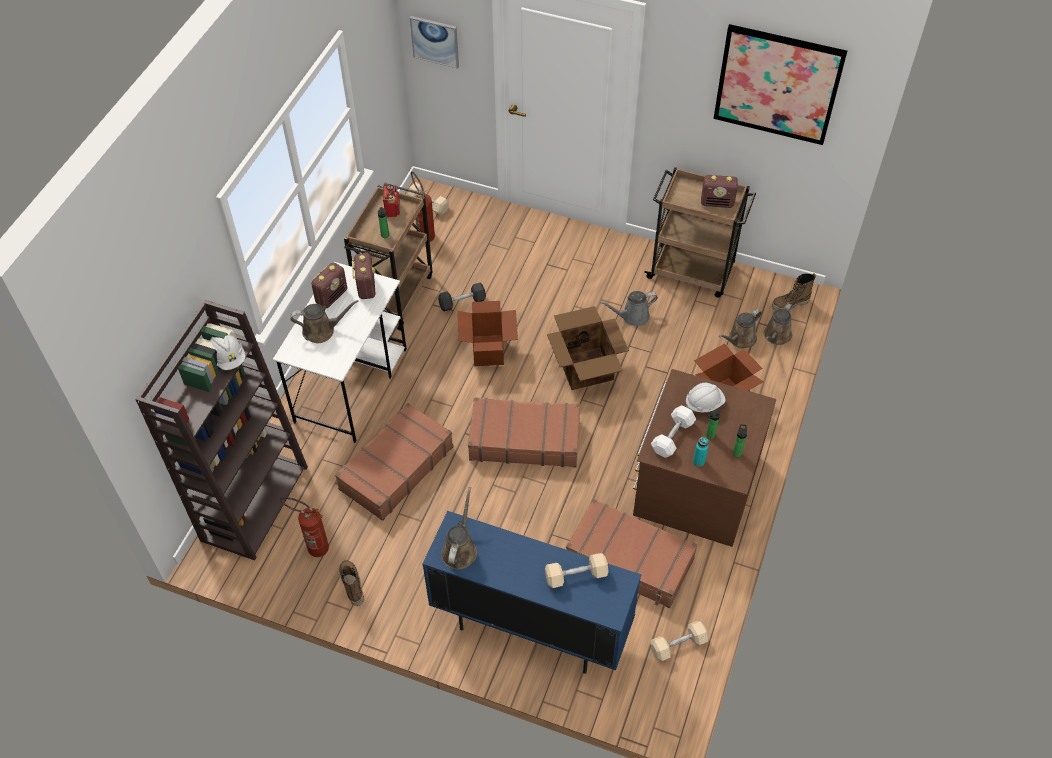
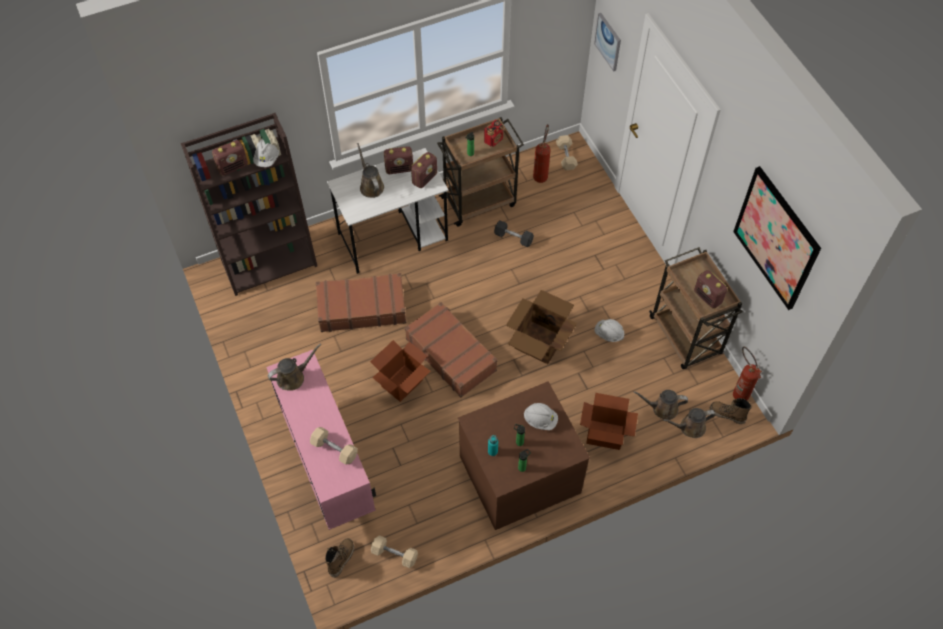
camera: 45 degrees right, 5 degrees up
(201, 391) = (233, 167): none -> radio
(313, 547) = (270, 314): fire extinguisher -> fire extinguisher (738, 391)
(322, 330) = (371, 186): brown watering can -> brown watering can turned 150 degrees counterclockwise
(352, 585) = (266, 354): boot -> boot (341, 559)
(488, 351) = (493, 281): cardboard box -> cardboard box (402, 383)
(531, 628) = (328, 466): blue cabinet -> pink cabinet
(629, 561) = (425, 480): brown suitcase -> none
(632, 317) = (608, 334): grey watering can -> white hard hat
(672, 437) = (495, 423): white dumbbell -> none

